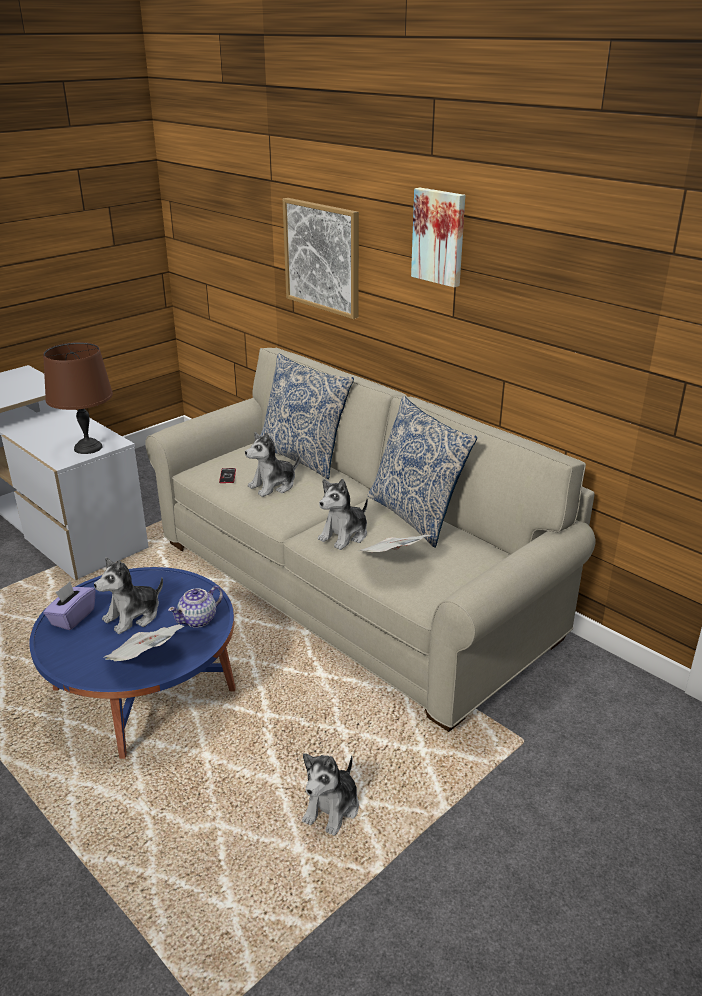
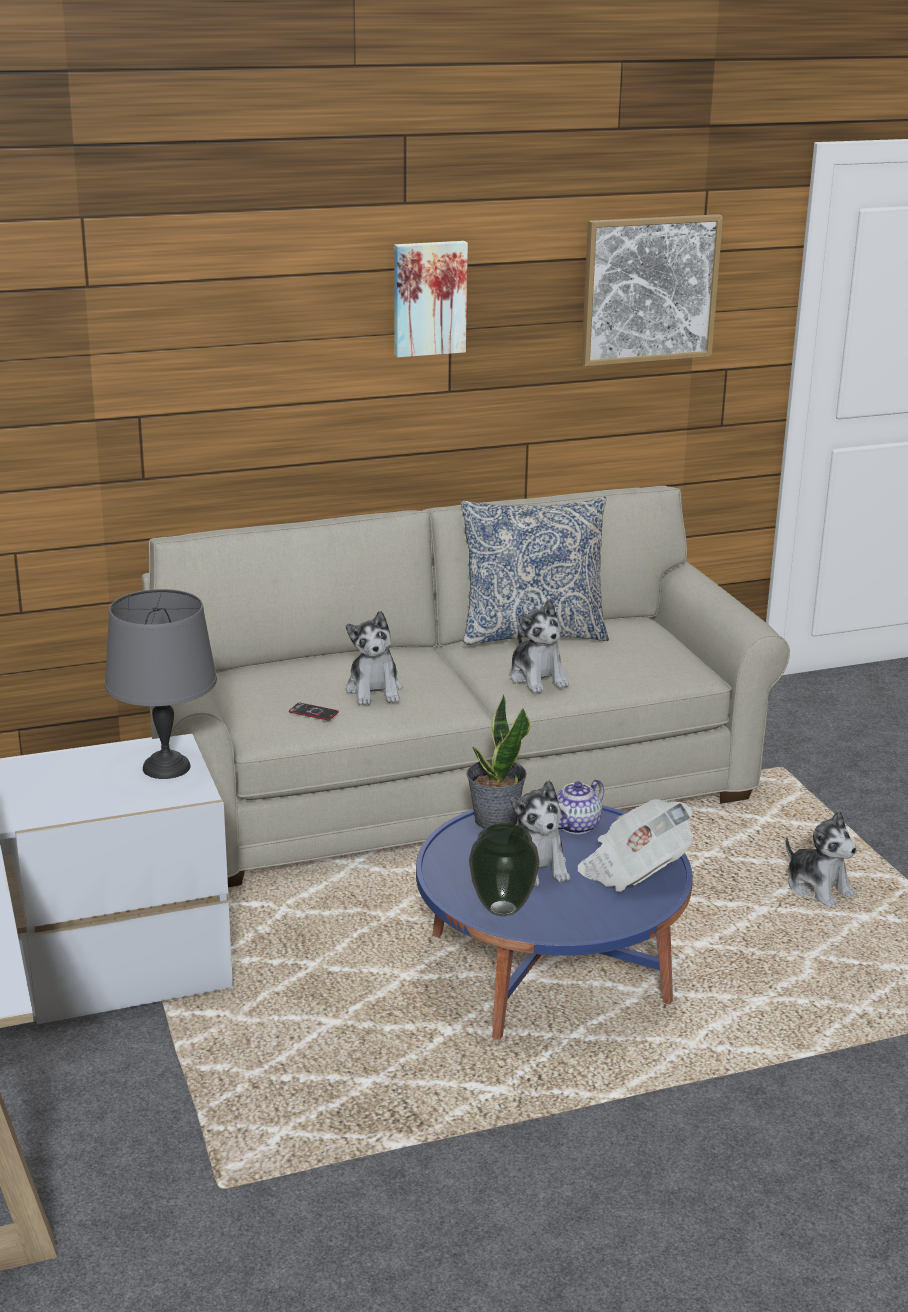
camera: 65 degrees left, 5 degrees down
(72, 617) = (503, 909): purple tissue box -> vase
(89, 447) = (166, 767): brown table lamp -> grey table lamp
(184, 585) = (495, 820): none -> potted plant
(198, 619) = (576, 825): teapot -> teapot turned 60 degrees clockwise
(303, 457) = (314, 658): pillow -> none
(322, 257) = (216, 375): picture -> picture (649, 289)
(393, 560) = (615, 665): newspaper -> none

